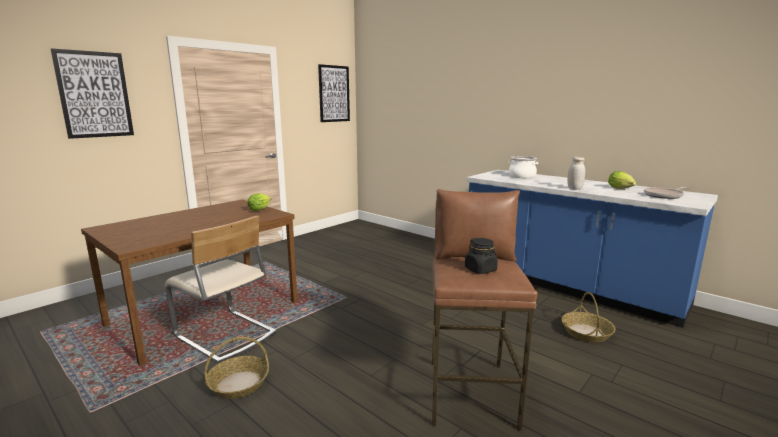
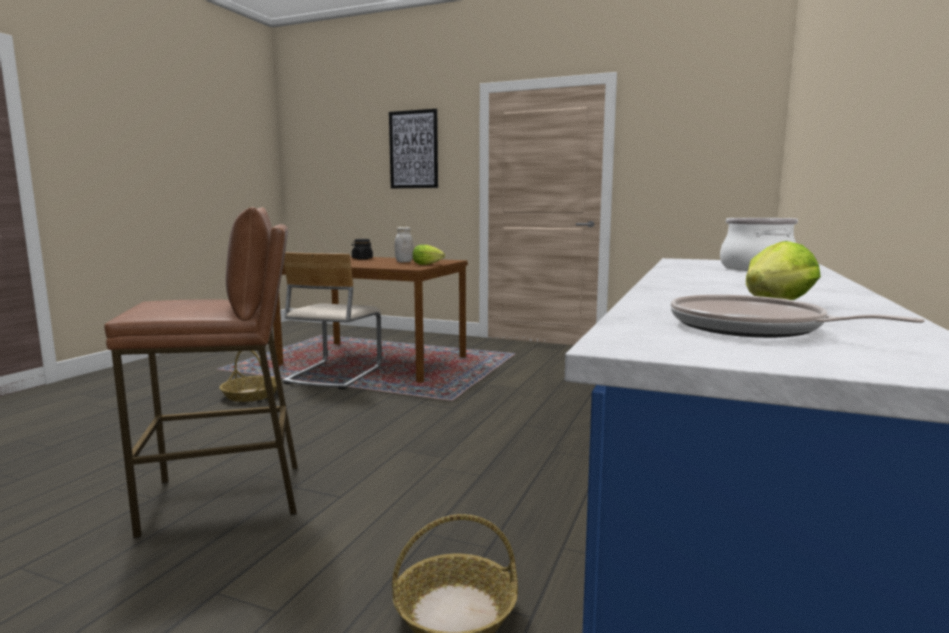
camera: 70 degrees right, 5 degrees down
(334, 94) = (726, 131): picture -> none
(480, 269) = (184, 303): black jar -> black jar (362, 259)
(574, 188) = (670, 284): white jar -> white jar (404, 262)

